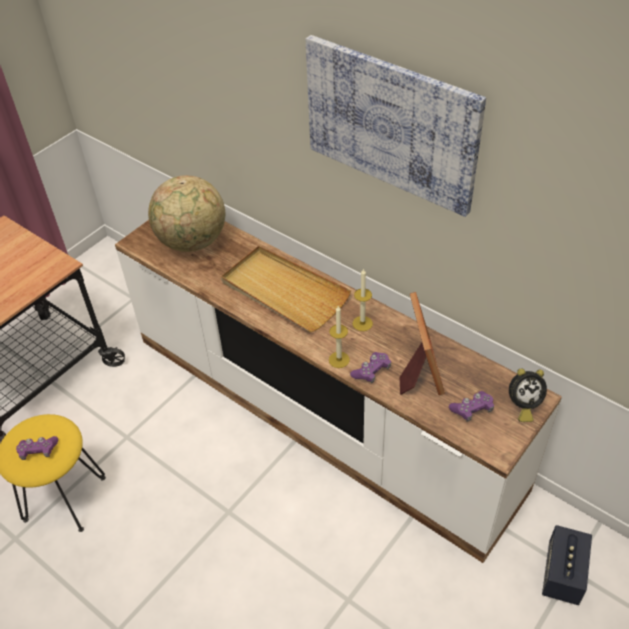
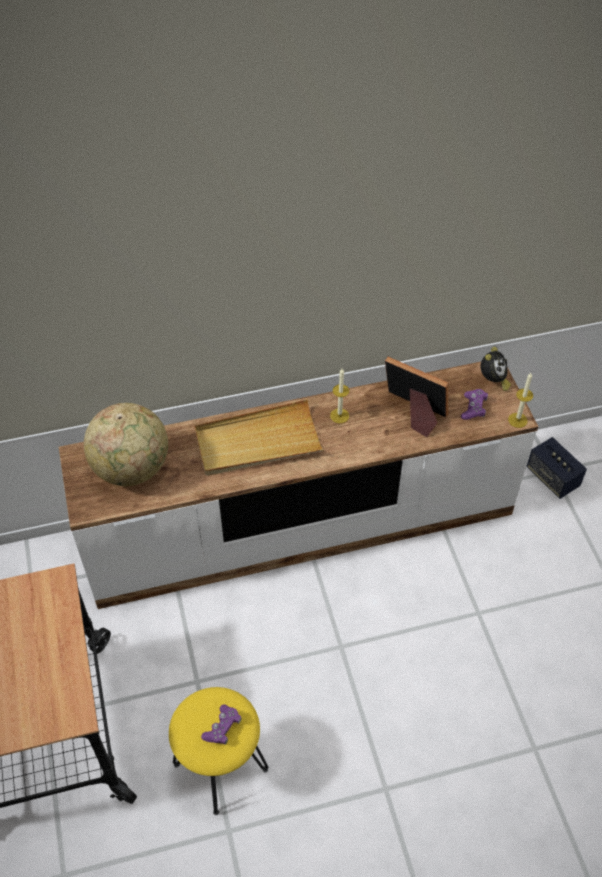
camera: 55 degrees left, 5 degrees up
(339, 359) = (362, 451): candle -> candle (517, 420)
(371, 371) = (391, 440): purple game controller -> none
(391, 123) = (328, 238): picture -> none

